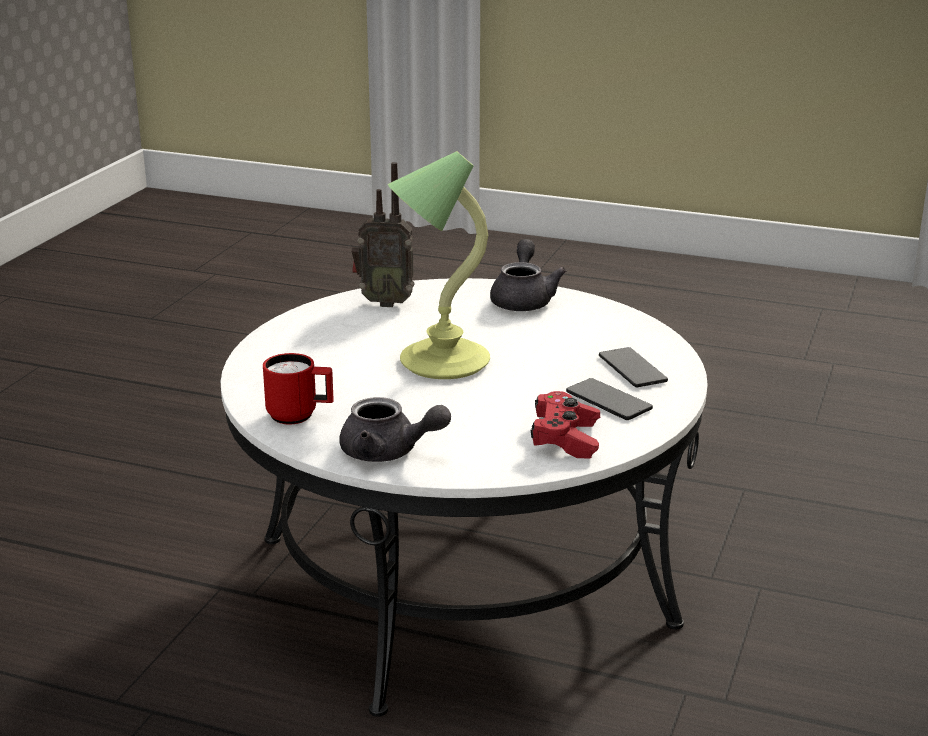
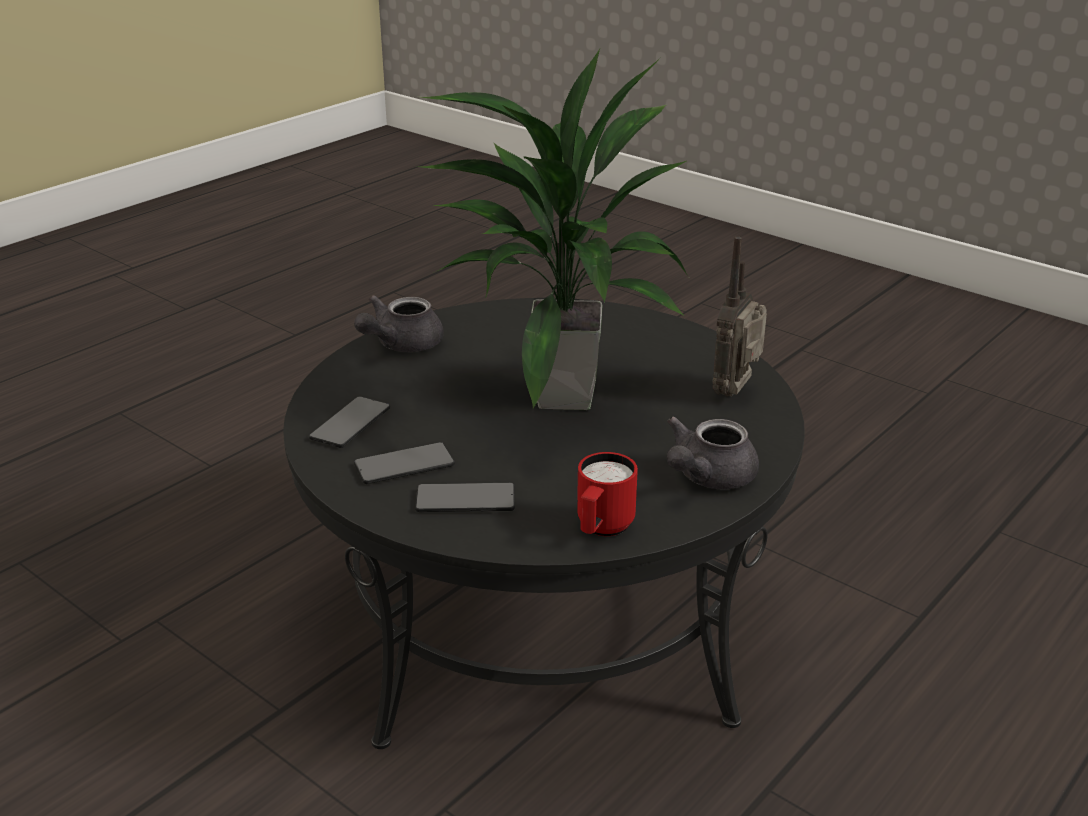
camera: 110 degrees right, 5 degrees up
(300, 416) = (495, 320): red mug -> red mug (601, 529)
(440, 362) = (561, 396): table lamp -> potted plant
(464, 580) = (544, 618): white coffee table -> black coffee table
(523, 299) = (707, 477): grey teapot -> grey teapot turned 105 degrees clockwise
(565, 439) = (350, 424): red game controller -> phone

